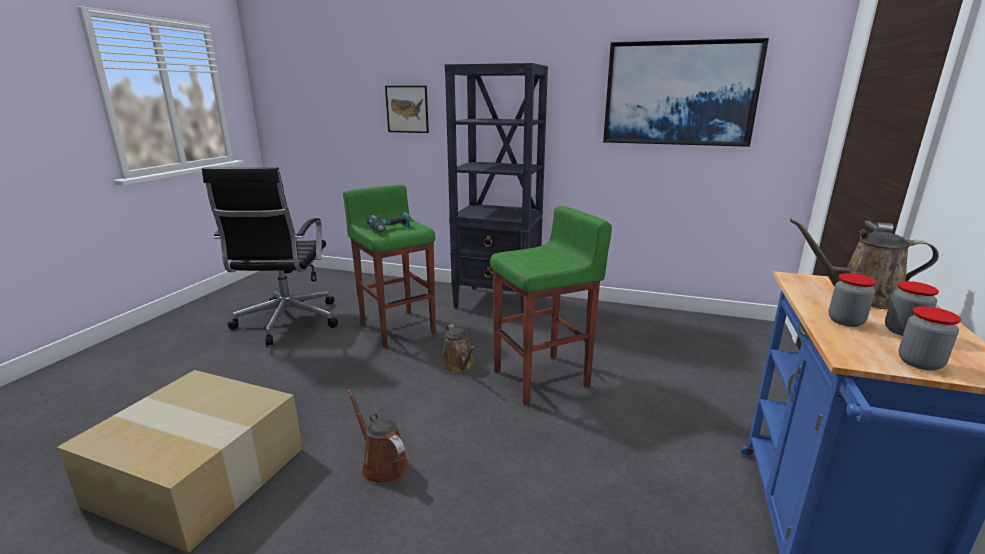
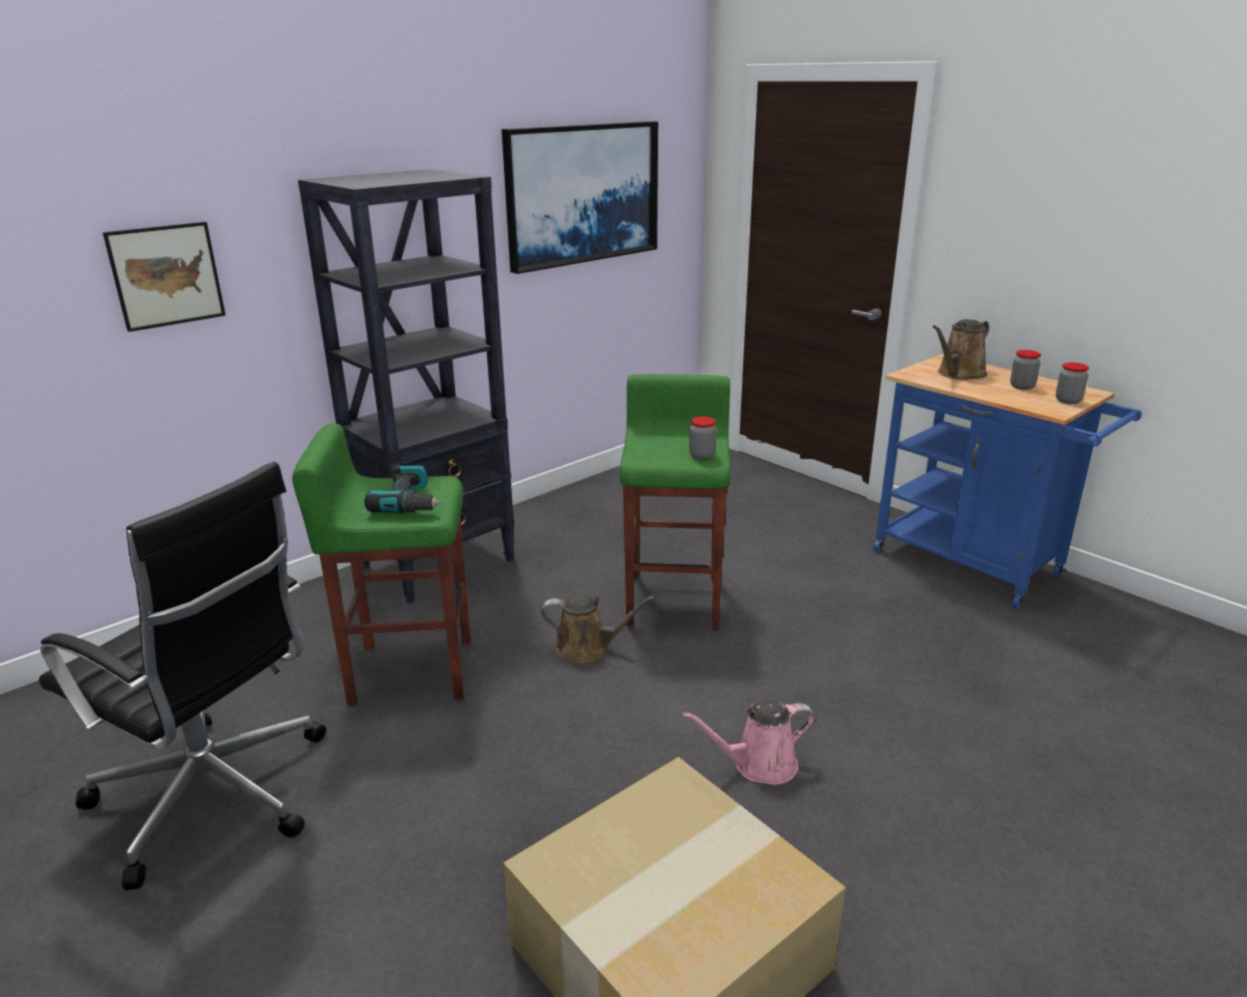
camera: 60 degrees left, 5 degrees up
(382, 465) = (759, 765): brown watering can -> pink watering can
(845, 321) = (999, 393): jar -> jar (702, 456)

